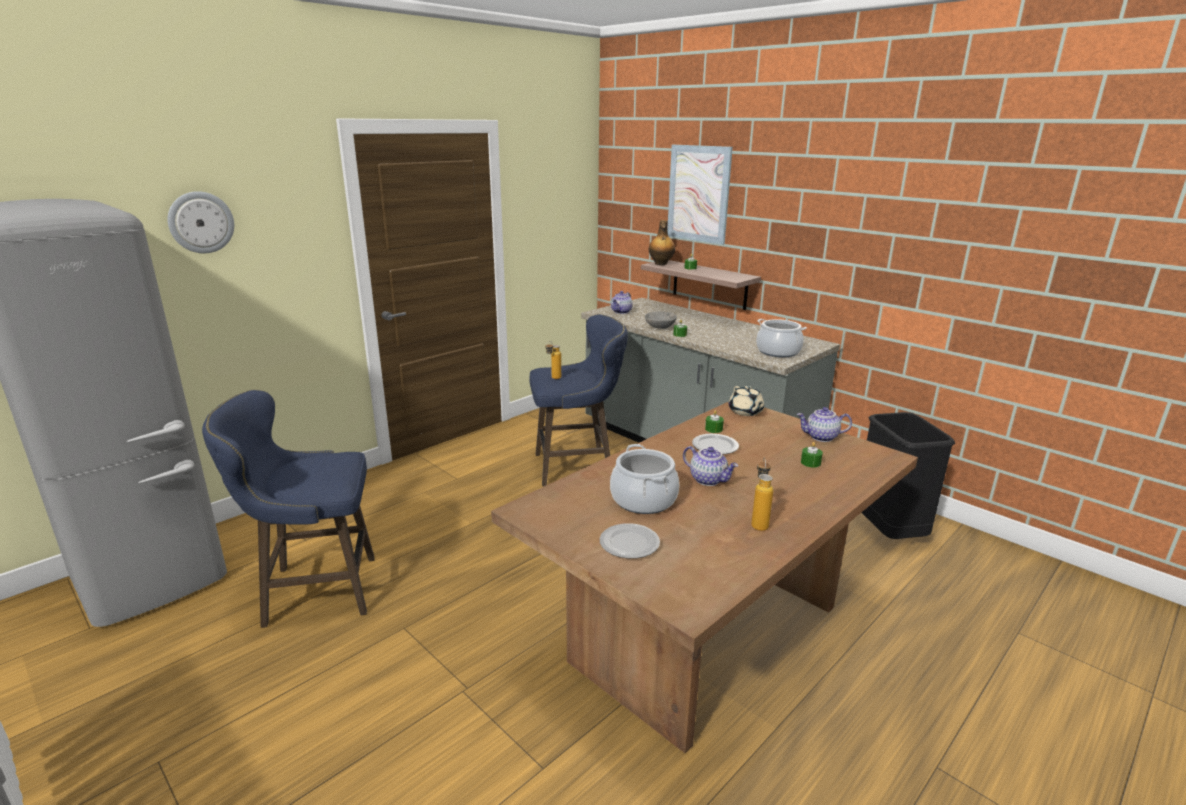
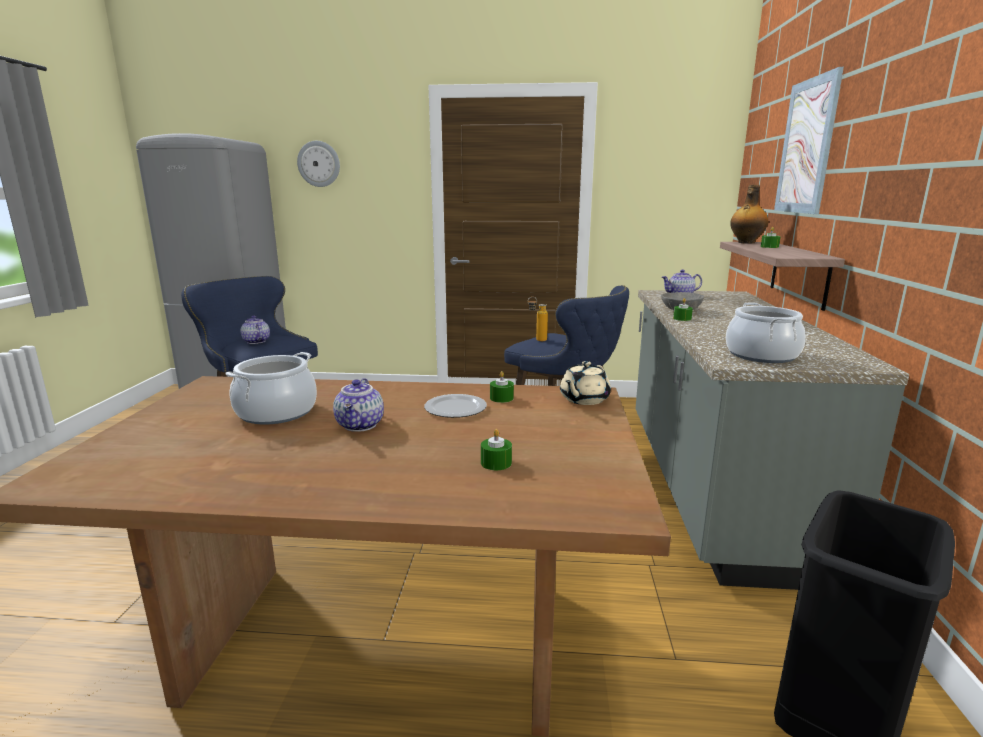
camera: 50 degrees right, 5 degrees down
(629, 543) = (172, 429): plate -> none
(758, 523) = (274, 472): bottle -> none
(821, 437) = (593, 451): teapot -> teapot (255, 341)

